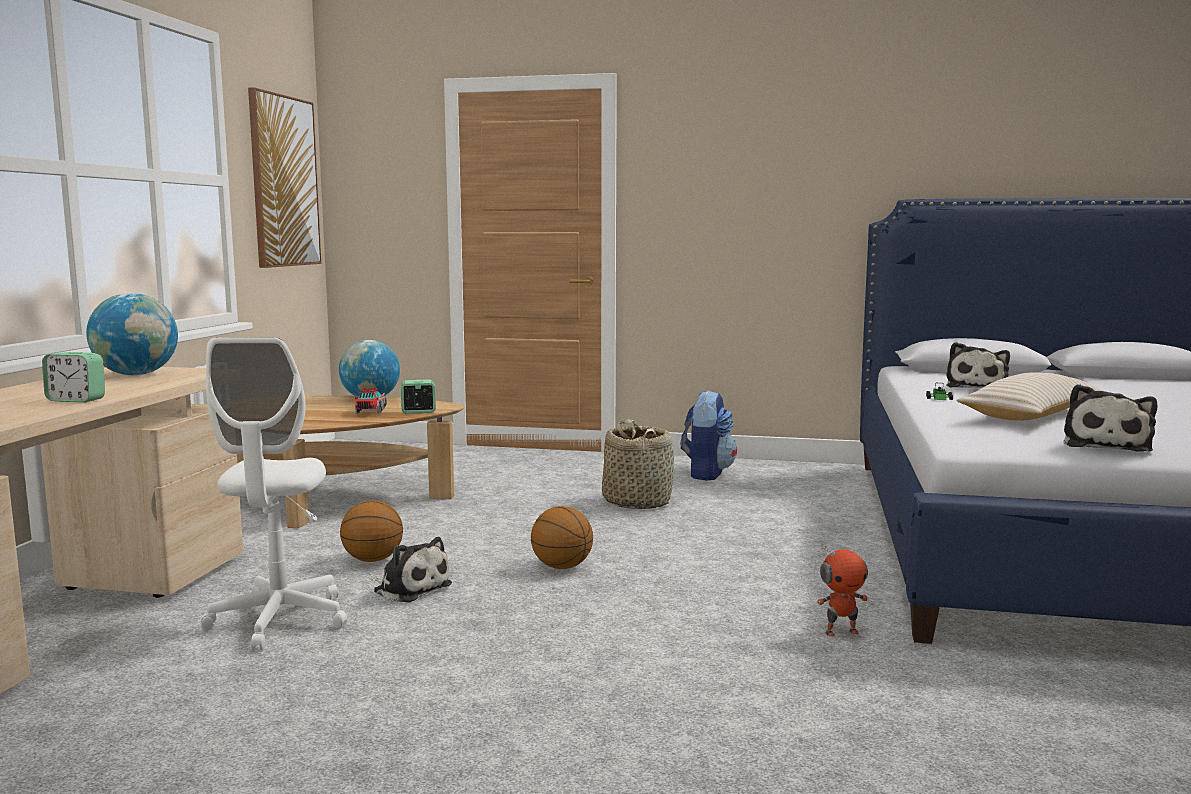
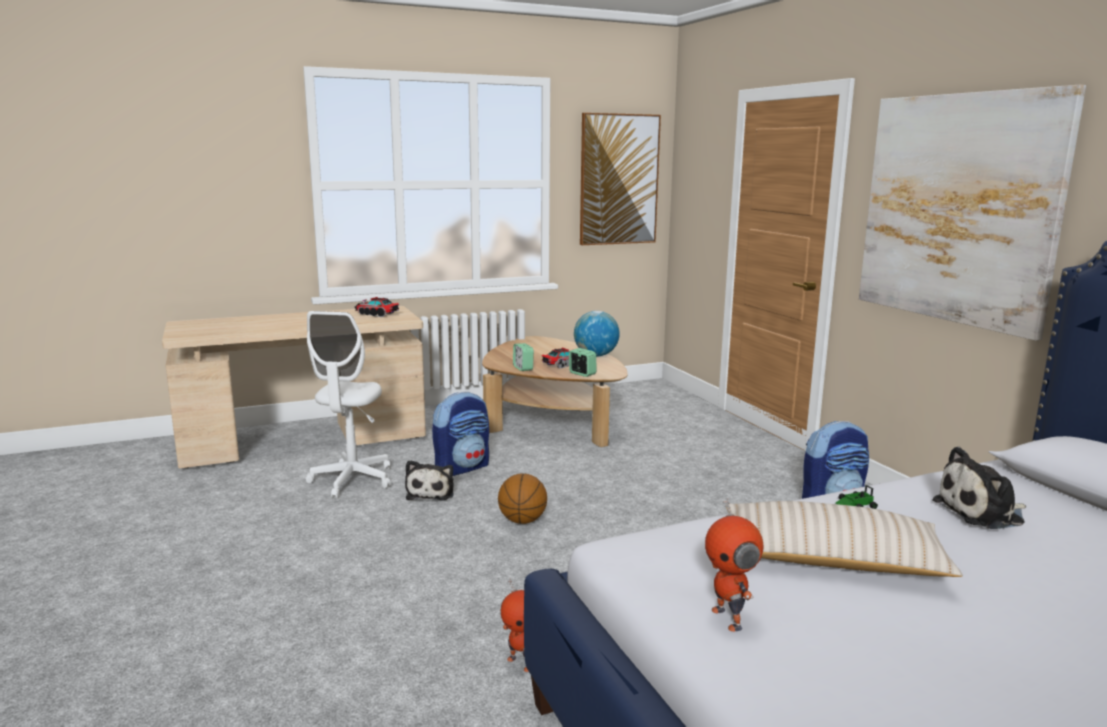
camera: 55 degrees right, 5 degrees up
(76, 400) = (295, 326): alarm clock -> alarm clock (523, 368)
(136, 375) = (377, 315): globe -> toy truck
(280, 620) = (352, 480): white office chair -> white office chair turned 45 degrees counterclockwise
(372, 560) = (462, 467): basketball -> backpack
(637, 501) = (702, 501): basket -> none
(753, 189) = (957, 209): none -> picture
(1106, 445) = (729, 618): plush toy -> toy robot

